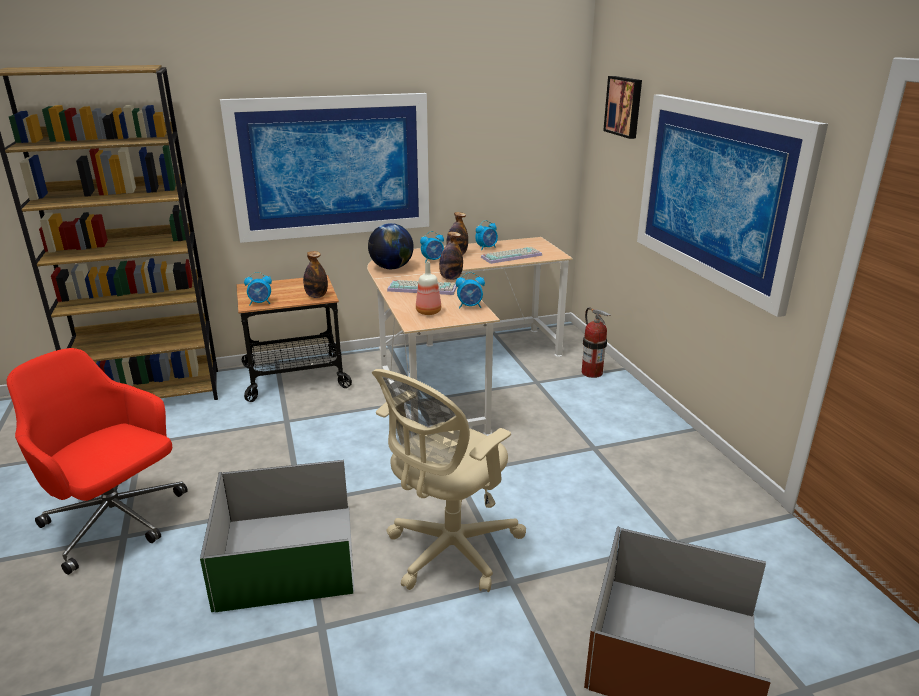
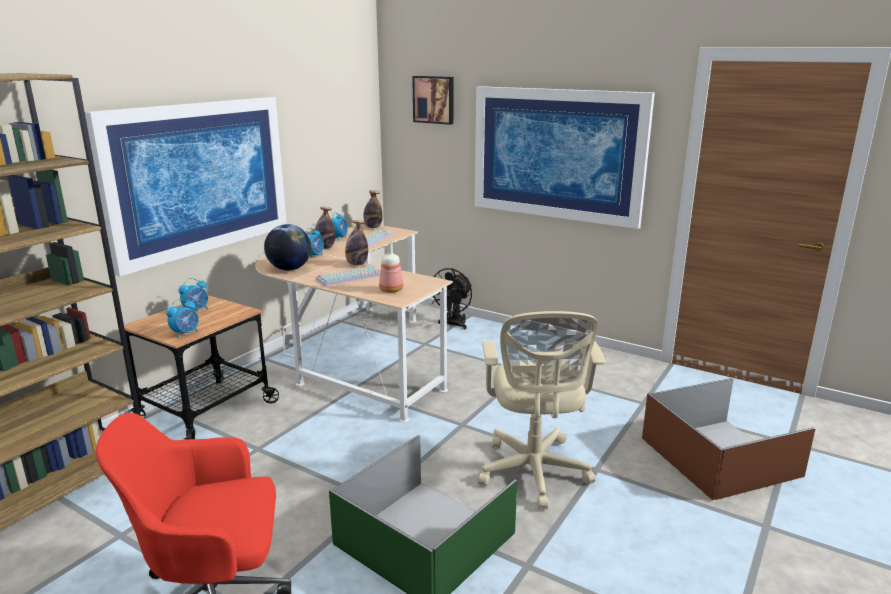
camera: 40 degrees left, 5 degrees down
(316, 296) = (234, 313): bottle -> bottle (373, 227)
(470, 306) = (414, 278): alarm clock -> alarm clock (196, 310)
(592, 372) = (453, 325): fire extinguisher -> black fan

